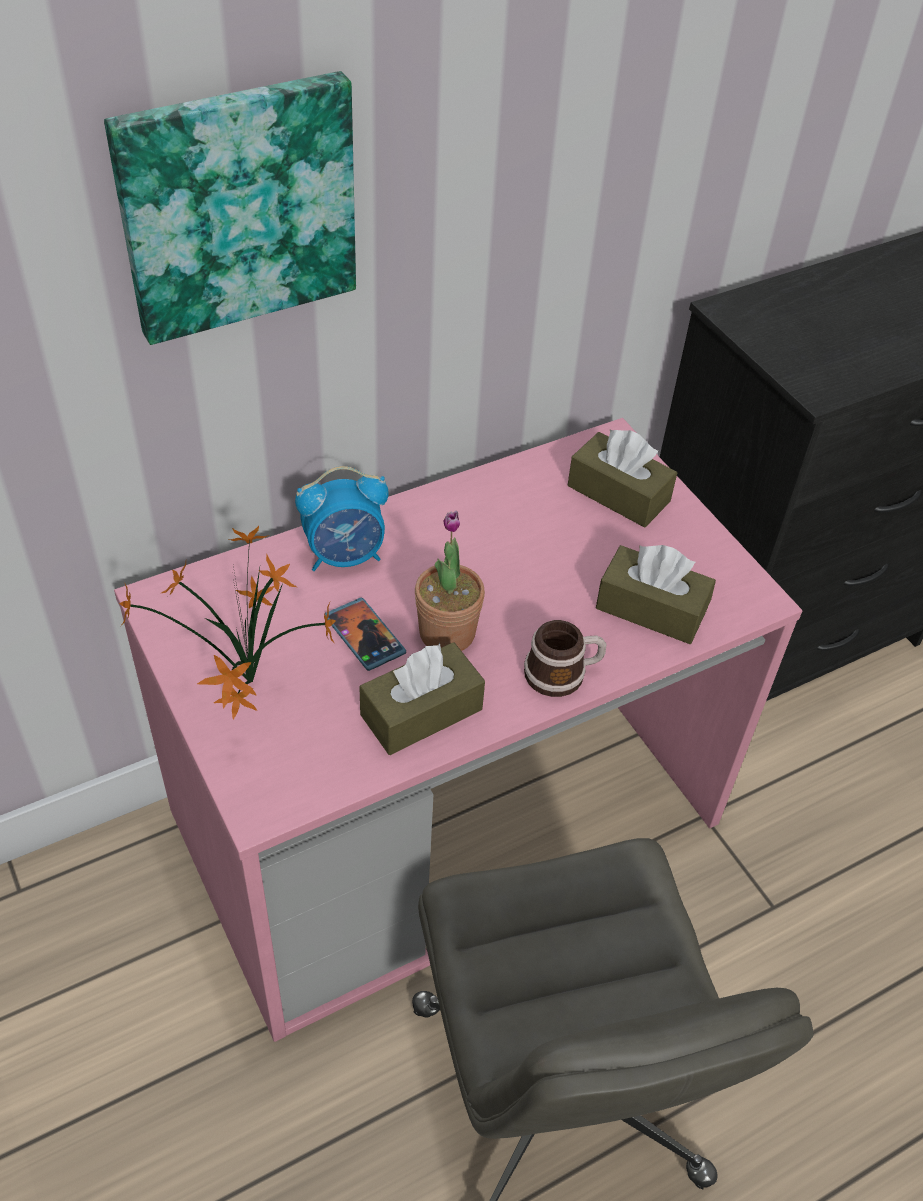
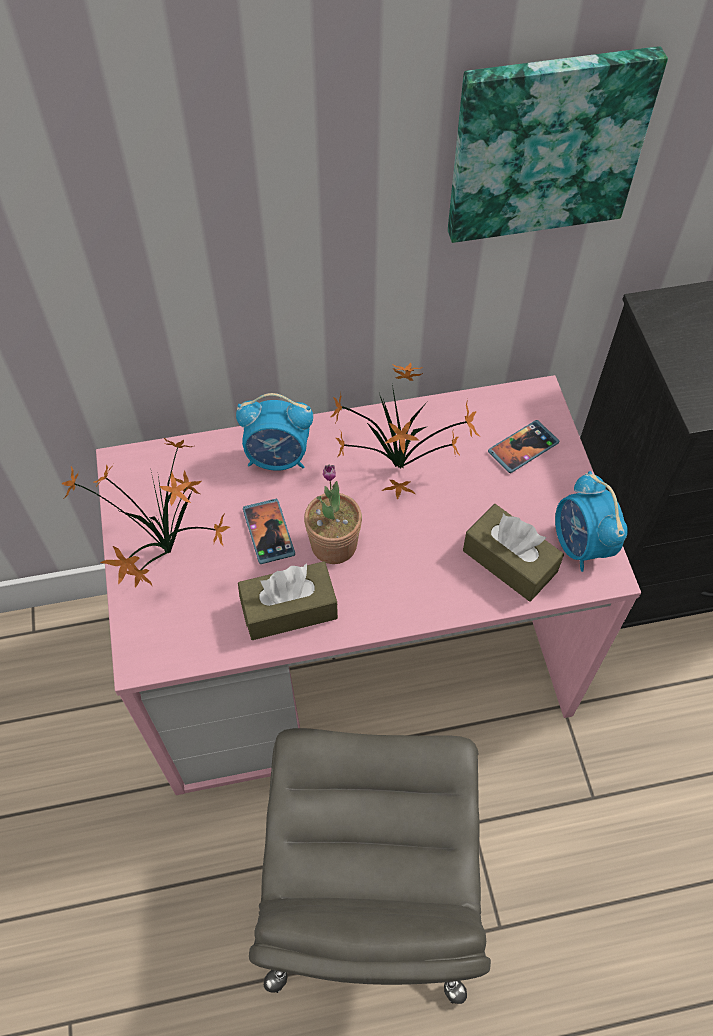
camera: 20 degrees right, 10 degrees up
(237, 206) = (188, 184): picture -> picture (546, 144)
(496, 540) = (403, 470): none -> potted plant
(563, 673) = (413, 602): mug -> none
(618, 494) = (523, 448): brown tissue box -> phone
(720, 577) = (581, 545): none -> alarm clock

